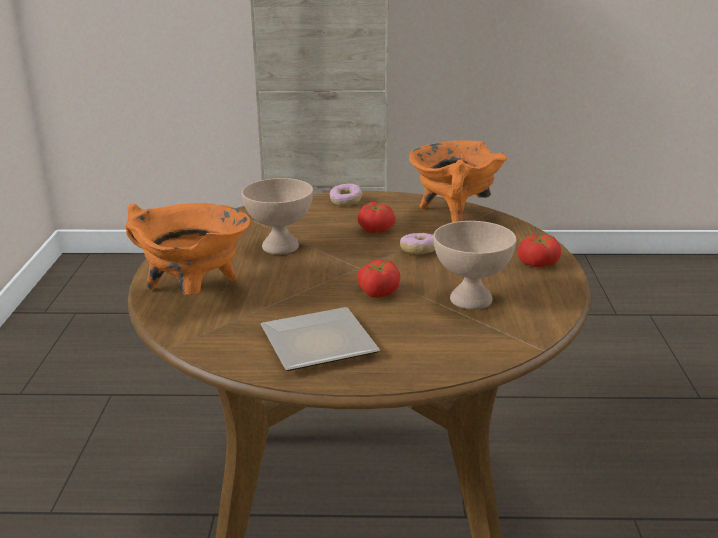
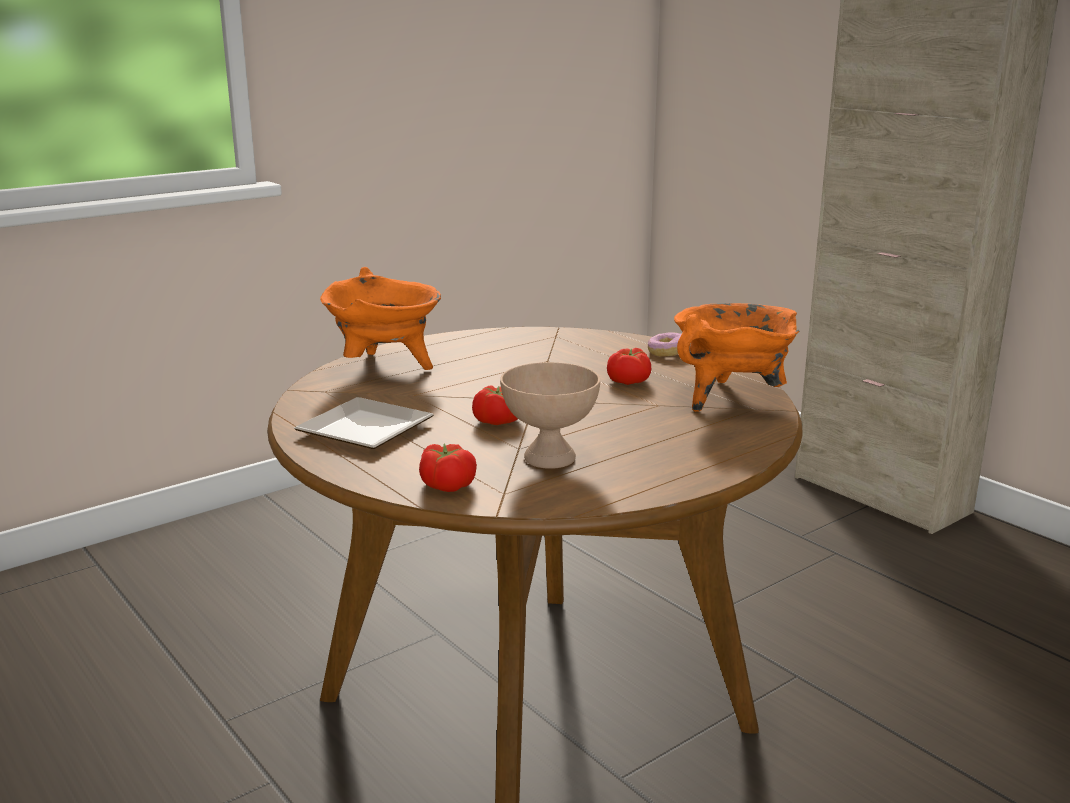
camera: 50 degrees right, 5 degrees down
(279, 246) = (520, 363): beige bowl -> none
(419, 251) = (616, 409): donut -> none
(537, 263) = (695, 463): tomato -> tomato (448, 485)

